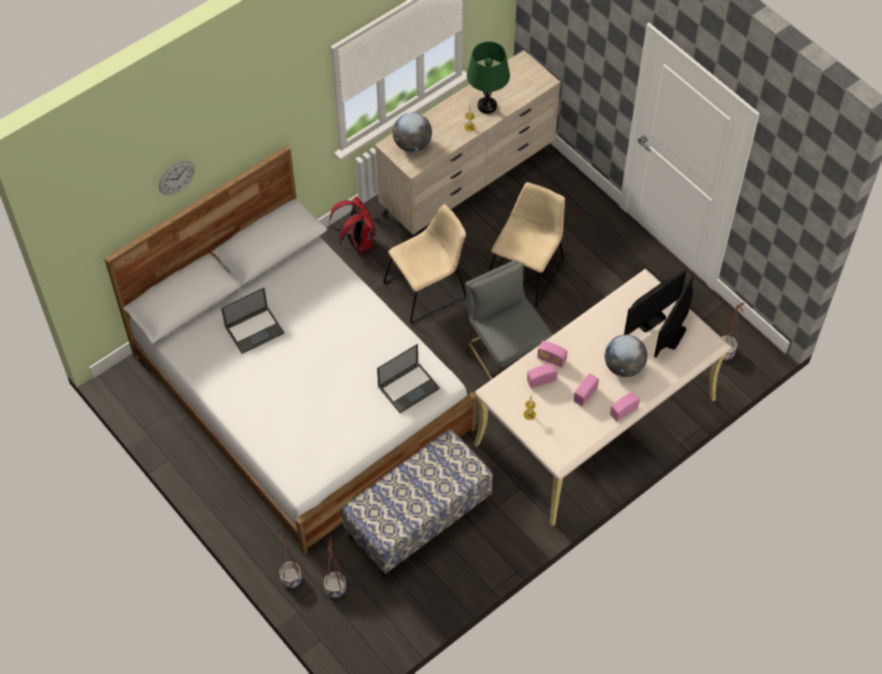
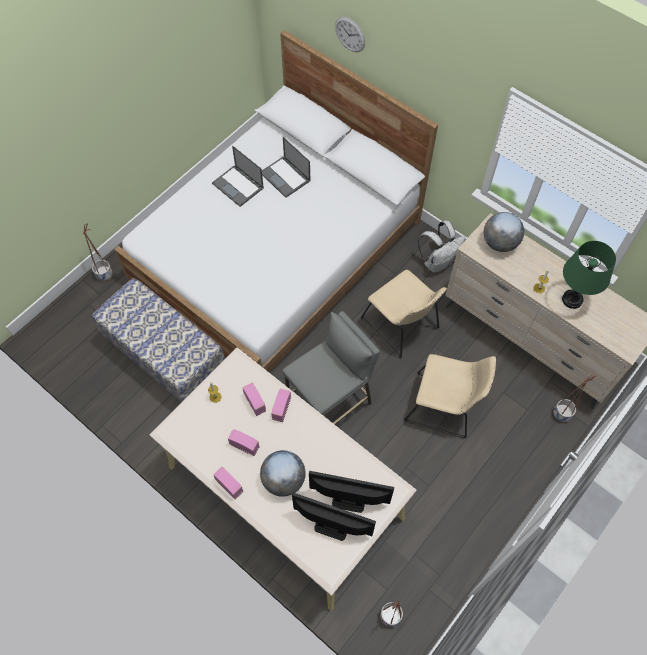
camera: 80 degrees right, 5 degrees up
(335, 589) = (97, 306): planter -> planter (561, 414)
(357, 242) = (437, 262): red backpack -> white backpack
(409, 387) = (245, 299): laptop -> laptop (238, 186)
(649, 319) = (348, 500): monitor -> monitor turned 150 degrees clockwise

